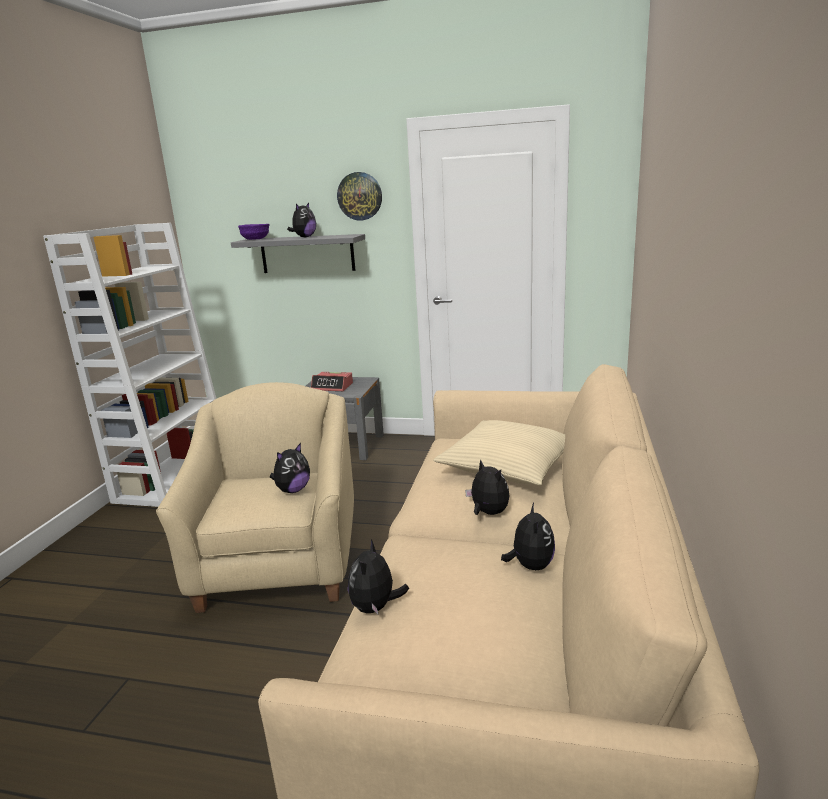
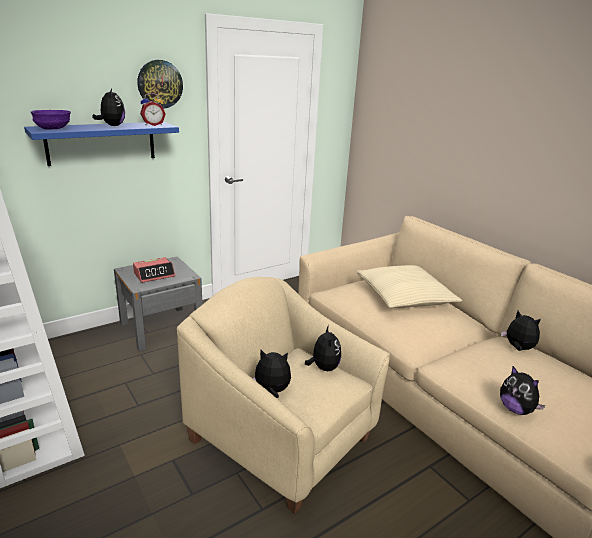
camera: 50 degrees left, 5 degrees up
(307, 254) = (101, 143): grey shelf -> blue shelf
(339, 236) = (153, 125): none -> alarm clock
(488, 513) = (445, 329): plush toy -> plush toy (271, 391)

